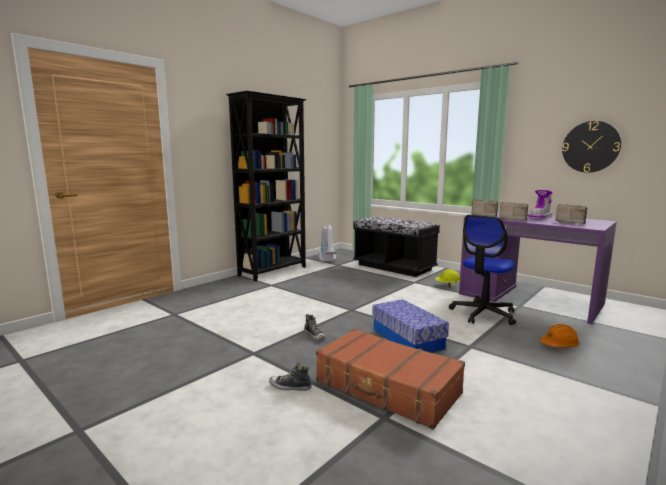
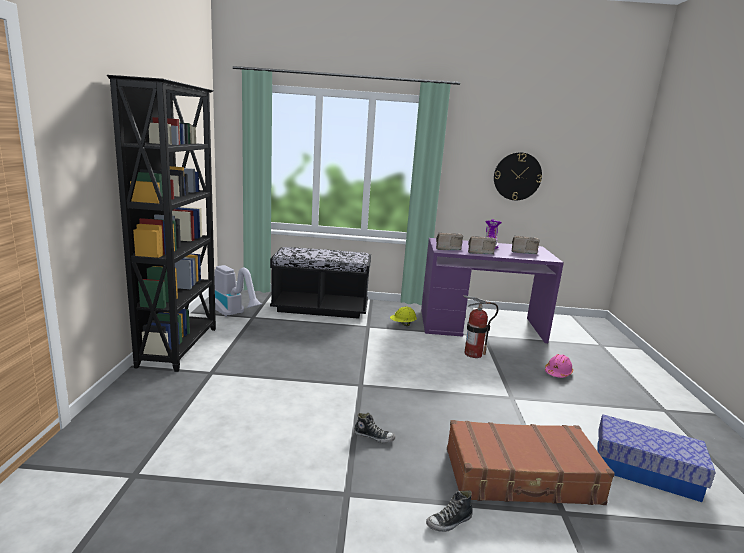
camera: 40 degrees left, 5 degrees up
(407, 339) = (459, 407): storage box -> storage box (645, 470)
(483, 314) = (473, 354): office chair -> fire extinguisher
(559, 345) = (557, 373): orange hard hat -> pink hard hat

